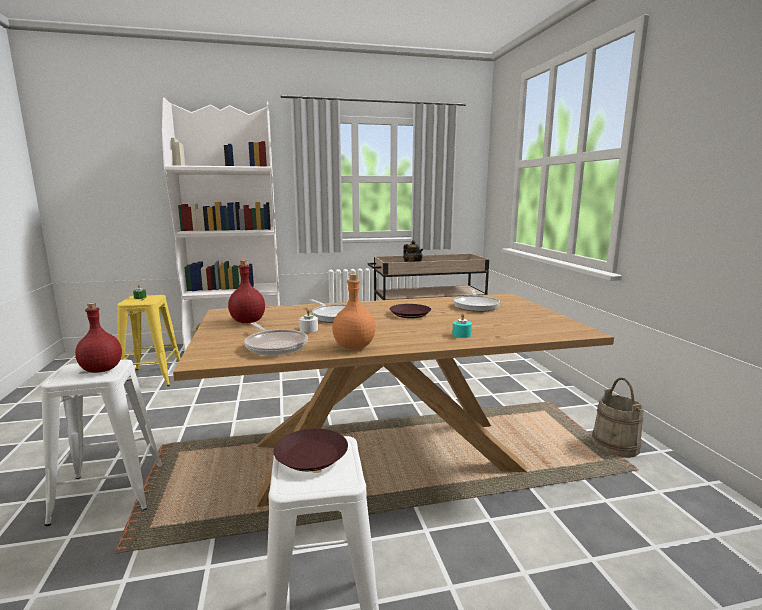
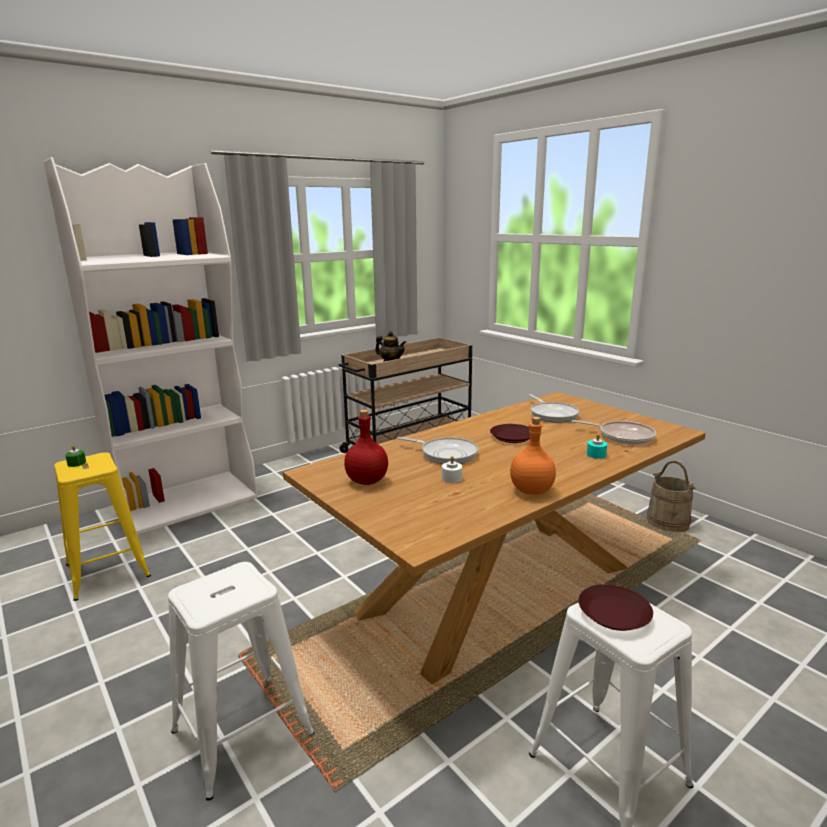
camera: 25 degrees left, 5 degrees up
(101, 370) = (237, 585): red bottle -> none
(275, 346) = (457, 507): frying pan -> frying pan (622, 436)

